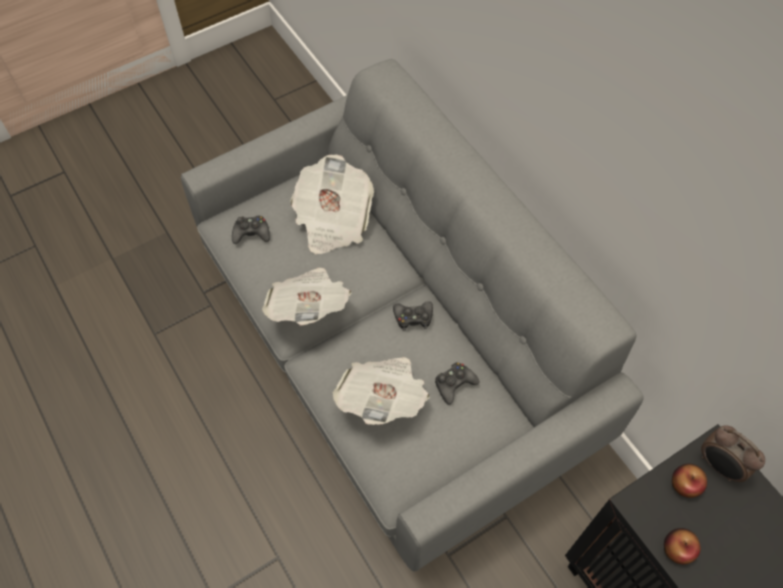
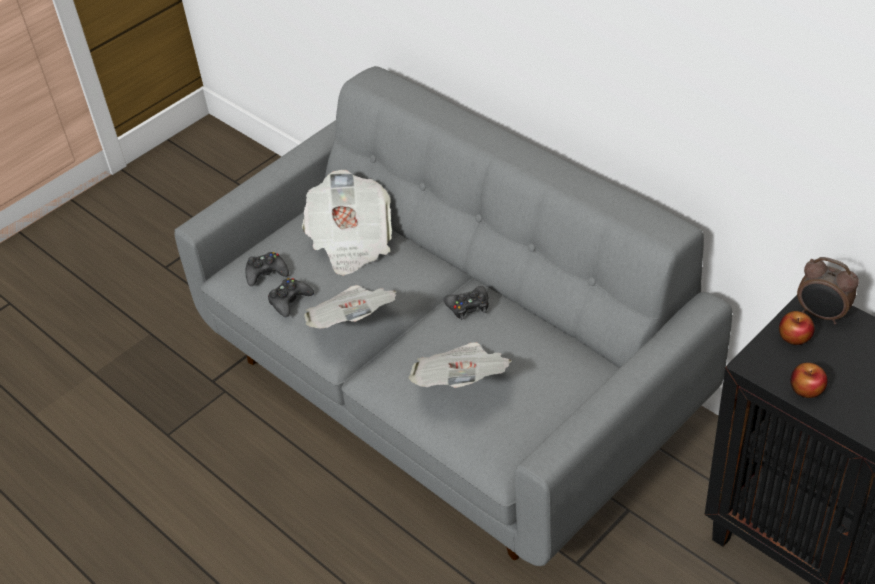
camera: 10 degrees left, 15 degrees down
(454, 384) = (533, 353): black game controller -> black game controller (290, 301)

